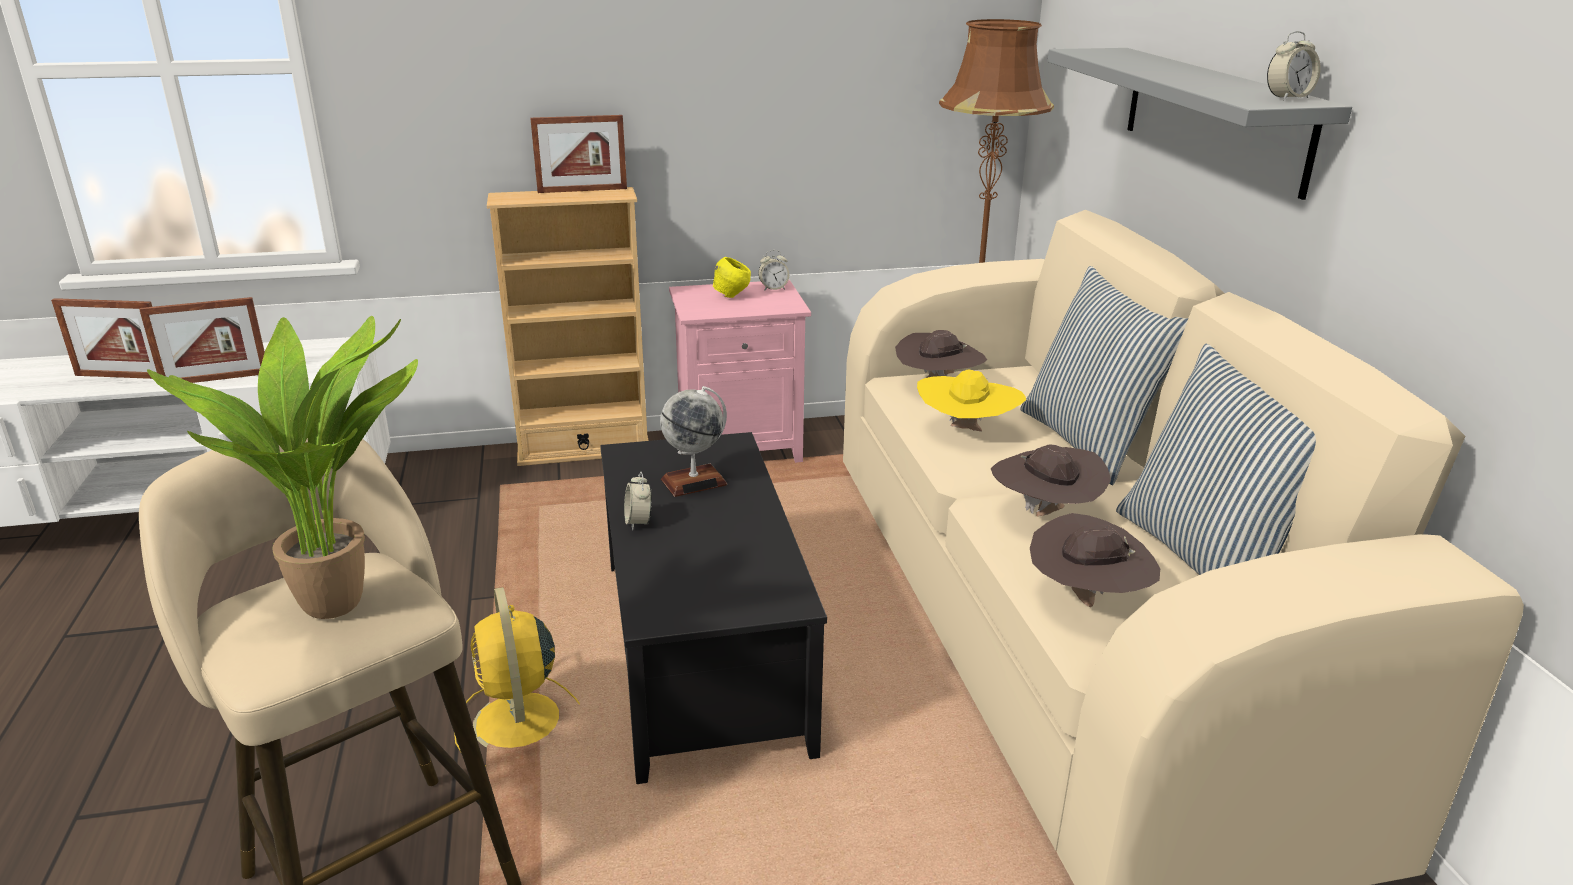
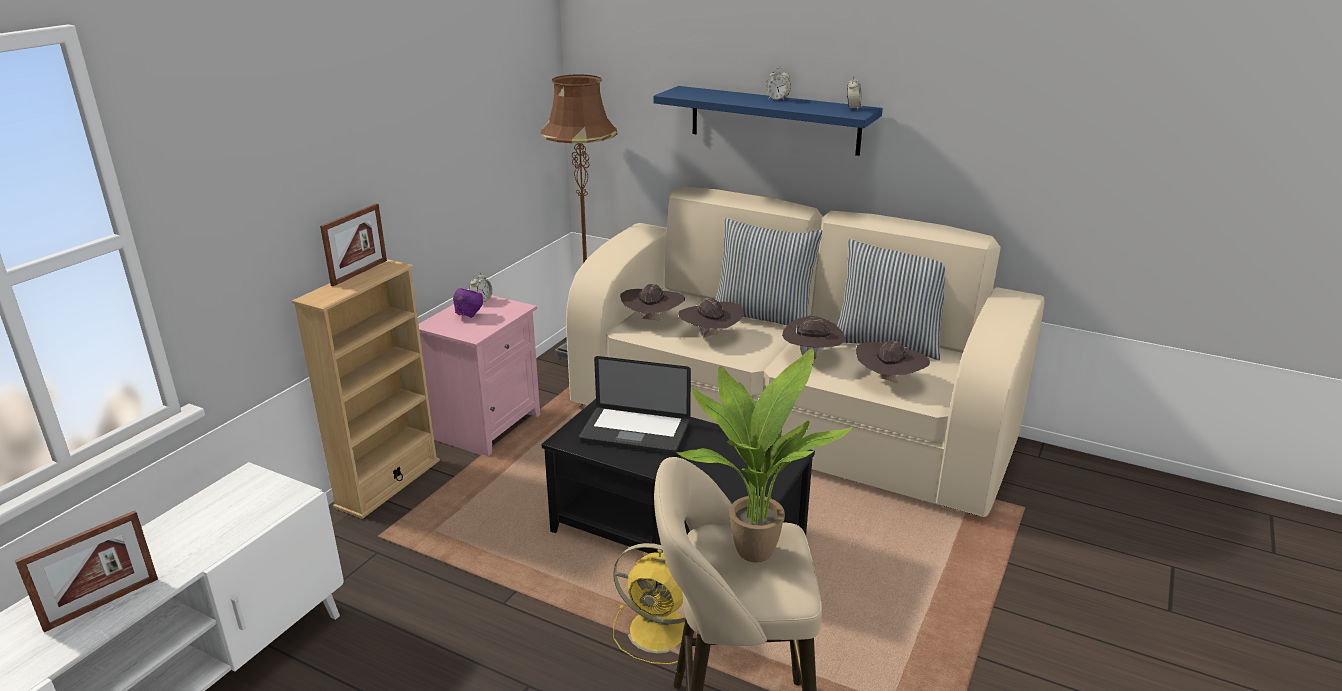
camera: 50 degrees left, 0 degrees up
(215, 379) = (204, 555): picture frame -> none
(638, 522) = (655, 466): alarm clock -> alarm clock (777, 99)
(694, 482) = (635, 432): globe -> laptop
(731, 296) = (469, 316): yellow bowl -> purple bowl
(966, 432) = (710, 337): yellow hat -> brown hat
(1214, 117) = (774, 120): grey shelf -> blue shelf

